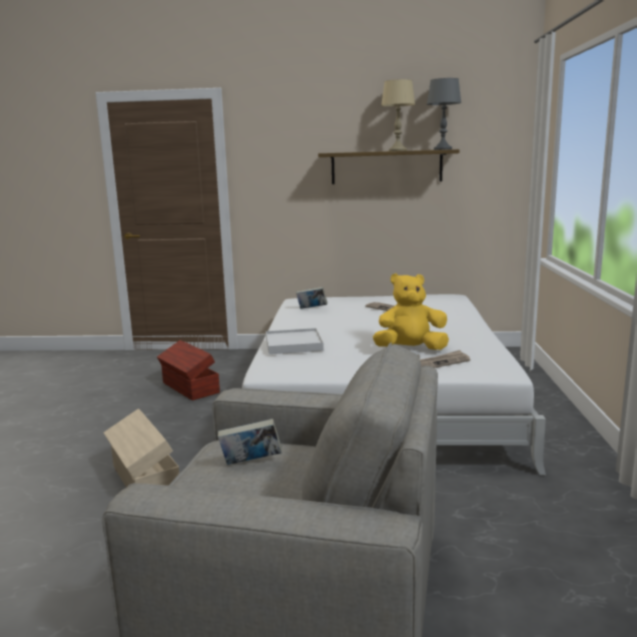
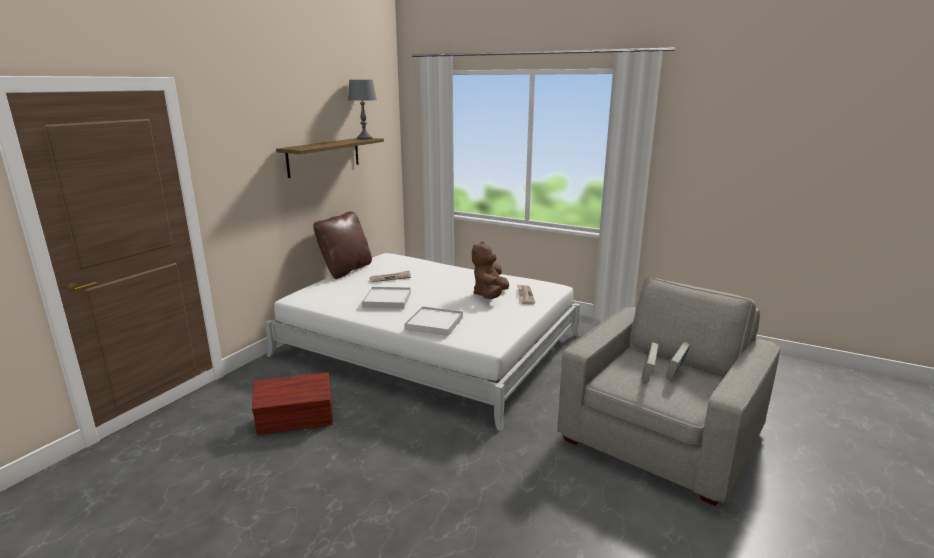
camera: 65 degrees left, 5 degrees up
(144, 480) = (478, 475): beige storage box -> none
(312, 309) = (338, 299): book -> book (676, 373)
(329, 320) = (387, 300): none -> white tray
(385, 295) = (346, 270): none -> brown pillow
(397, 150) = (340, 142): beige table lamp -> none
(410, 350) = (490, 295): yellow plush toy -> brown plush toy

